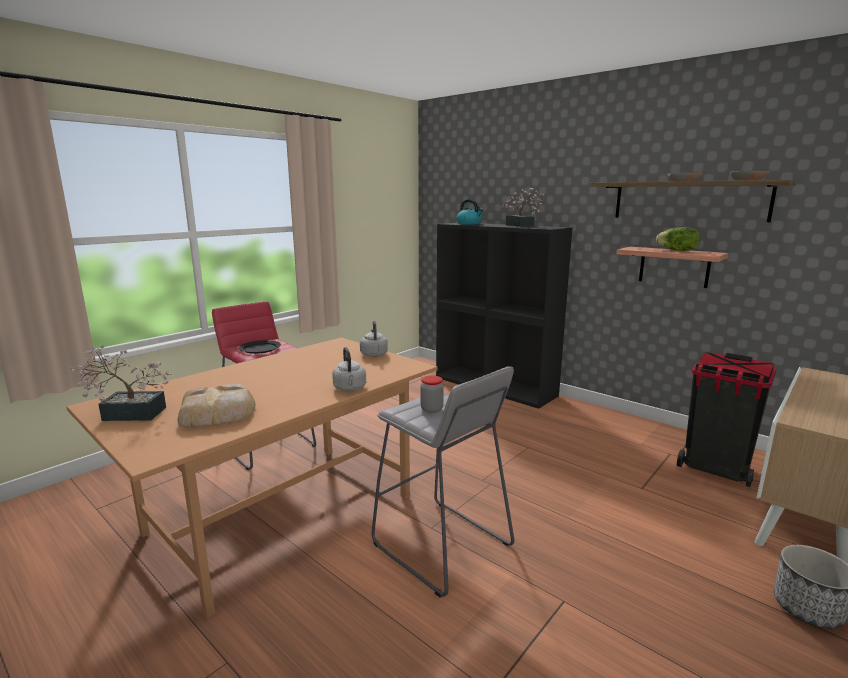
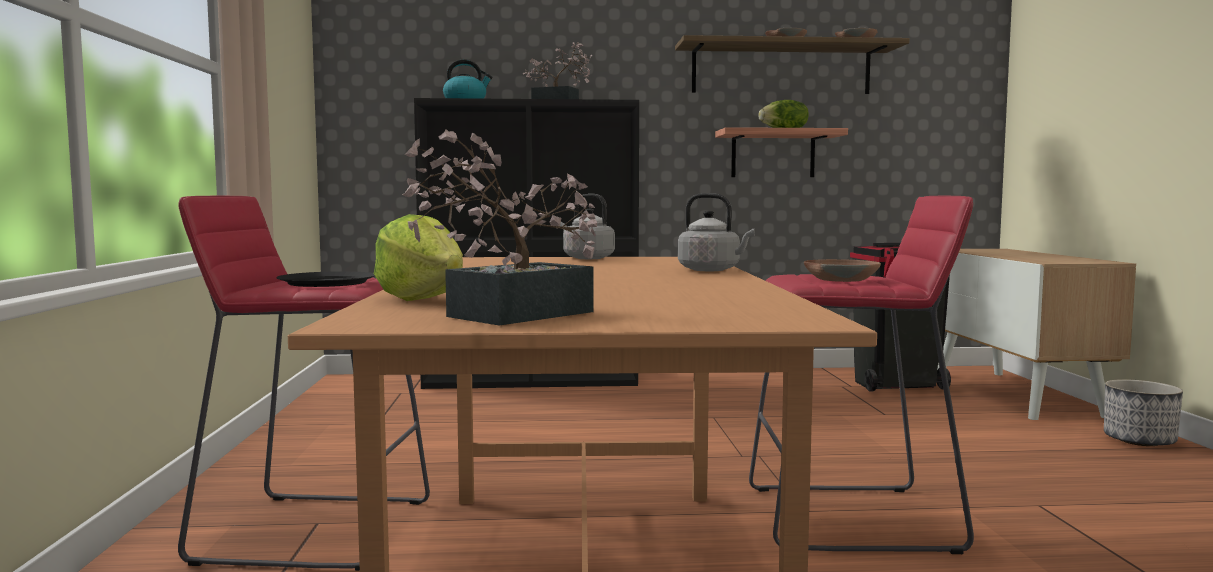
camera: 45 degrees left, 10 degrees down
(167, 388) = (422, 299): none -> lettuce
(218, 412) = (658, 295): bread -> none
(431, 409) = (840, 279): jar -> brown bowl
(441, 545) = (853, 519): grey stool -> red stool

